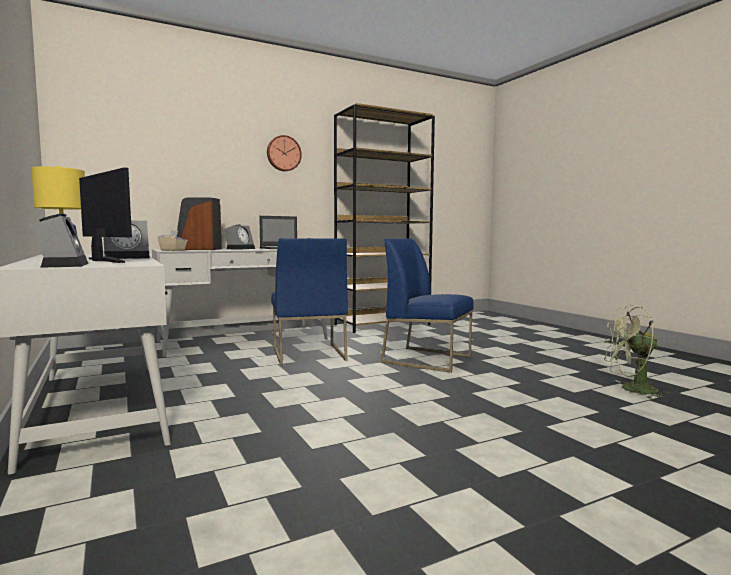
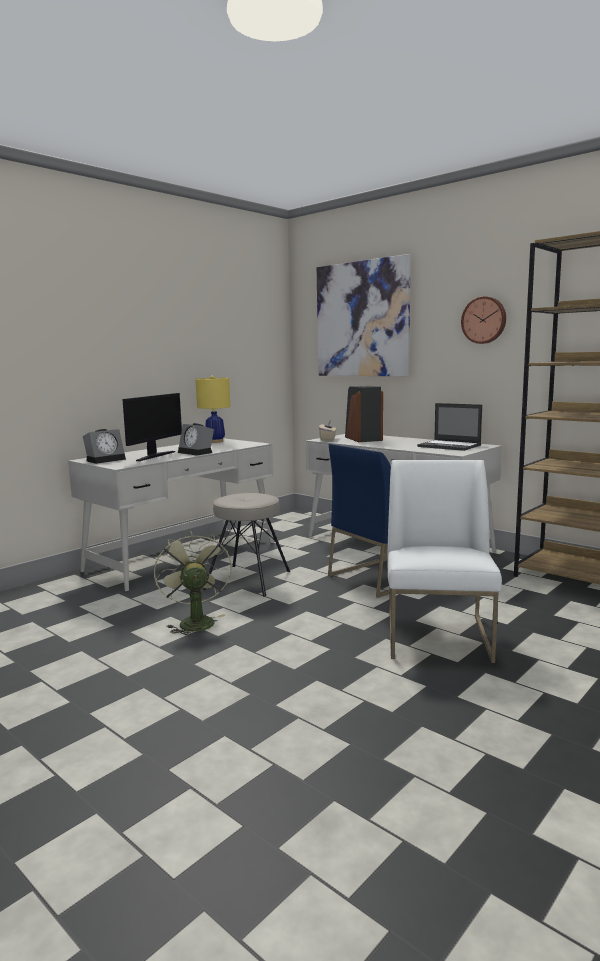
camera: 70 degrees right, 5 degrees up
(158, 135) = (362, 319): none -> picture
(240, 249) = (403, 441): alarm clock -> none
(243, 388) = (249, 580): none -> beige stool
(428, 359) = (438, 637): blue chair -> white chair
(632, 390) = (450, 824): green fan -> green fan (194, 621)

